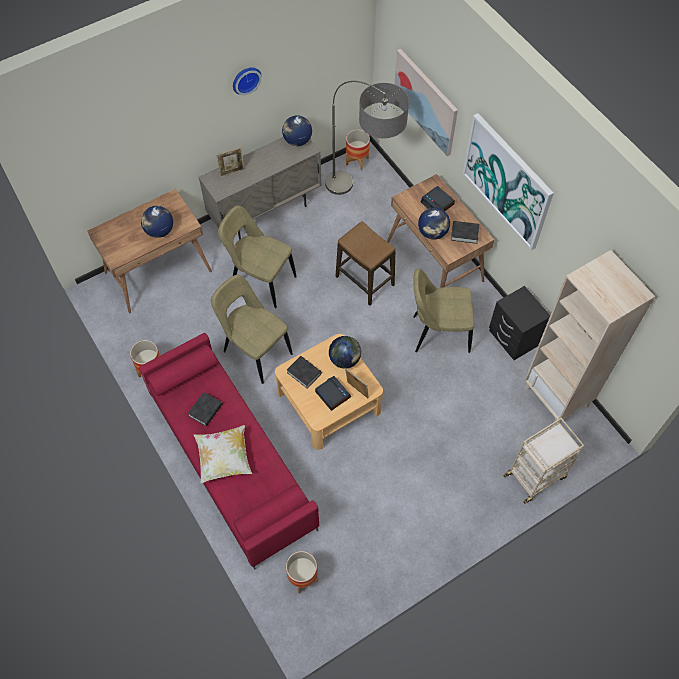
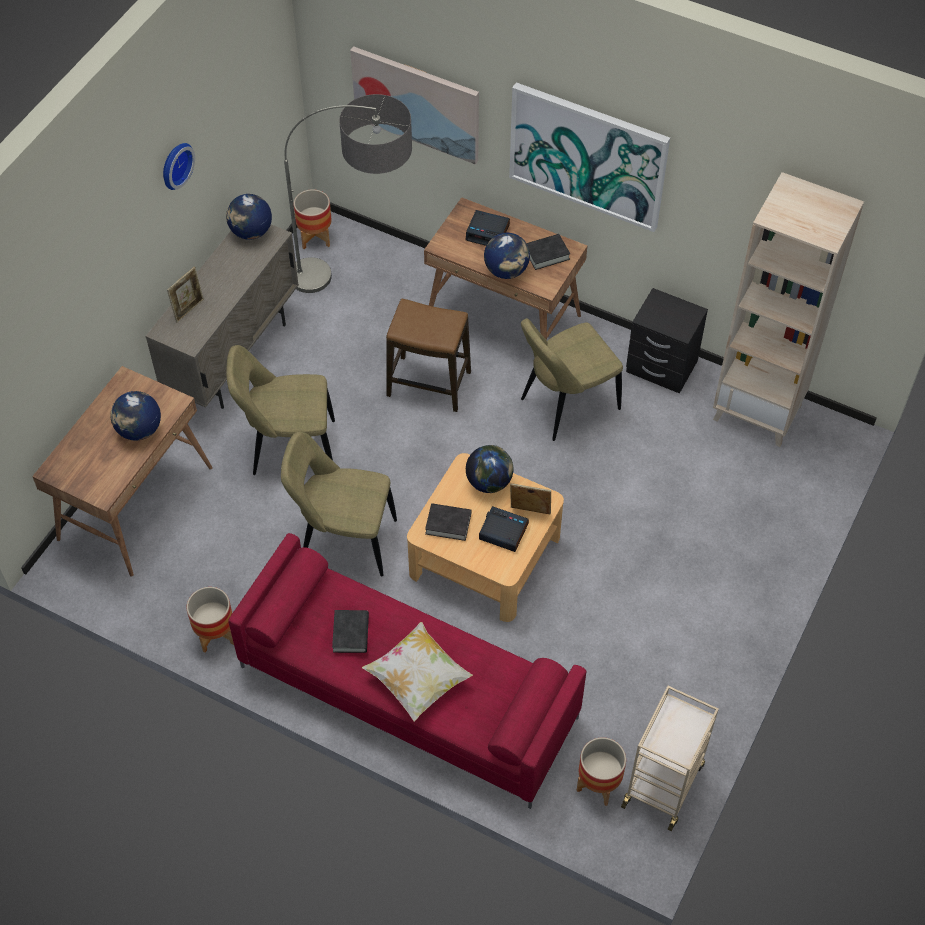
camera: 30 degrees left, 5 degrees down
(535, 475) = (794, 515): beige cart -> beige cart (663, 783)

